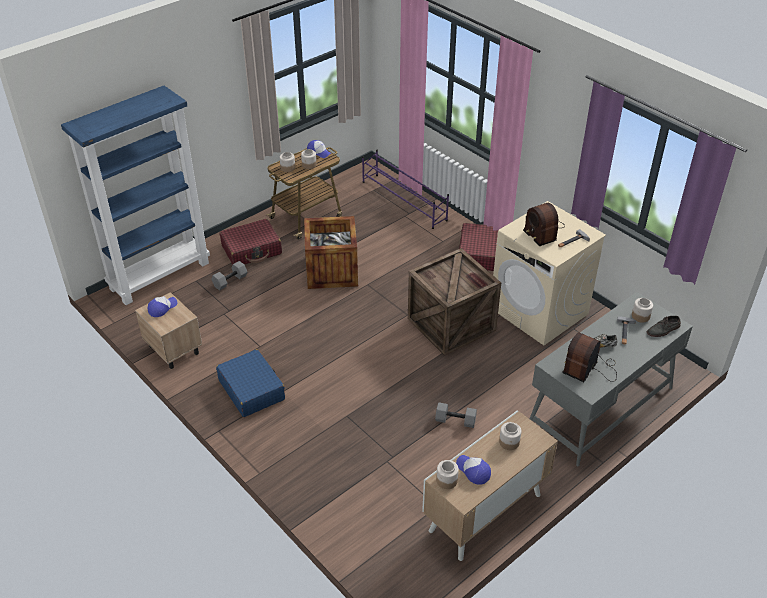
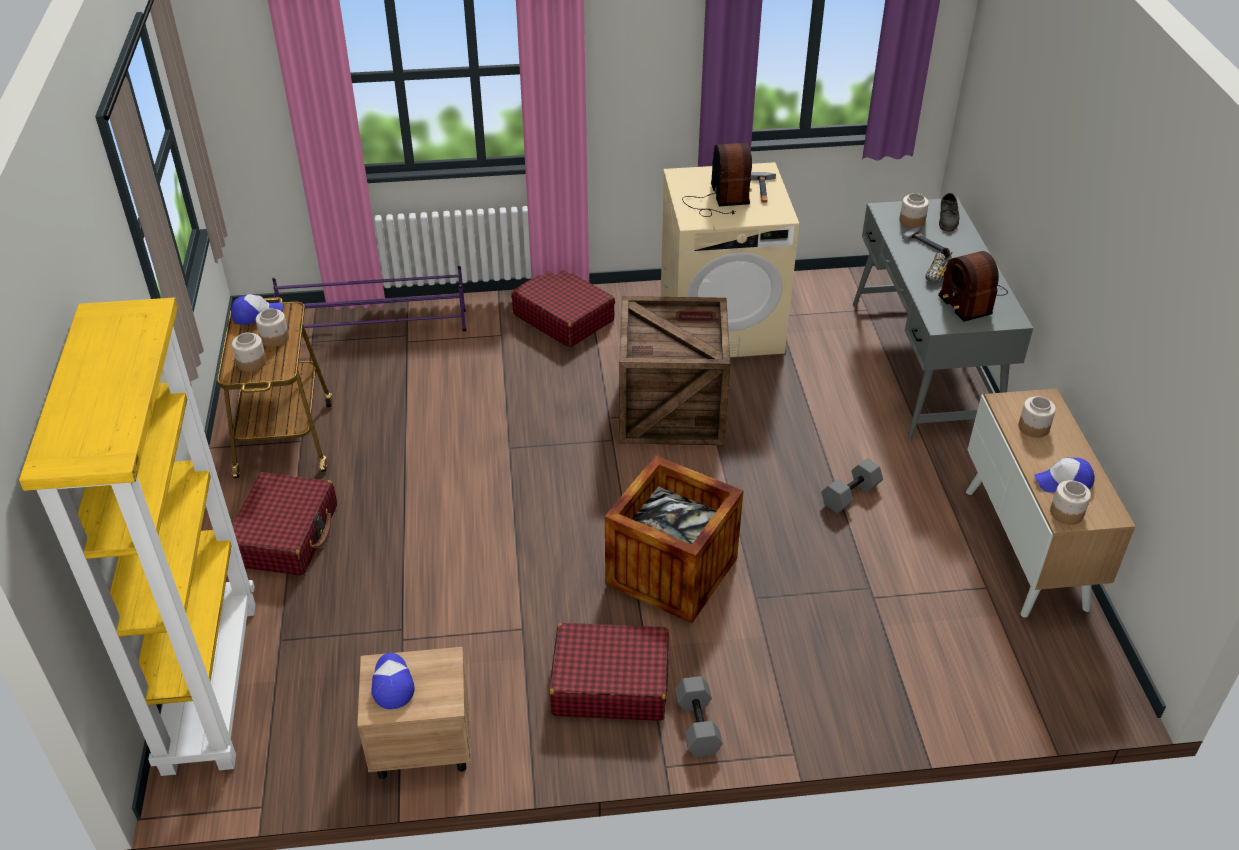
camera: 55 degrees left, 0 degrees up
(160, 275) = (209, 683): blue bookcase -> yellow bookcase
(230, 280) = (329, 595): grey dumbbell -> grey dumbbell (696, 725)
(251, 389) = (609, 683): blue suitcase -> red suitcase
(332, 271) = (440, 470): crate -> crate (671, 571)
(542, 231) = (720, 200): radio -> radio turned 105 degrees counterclockwise

